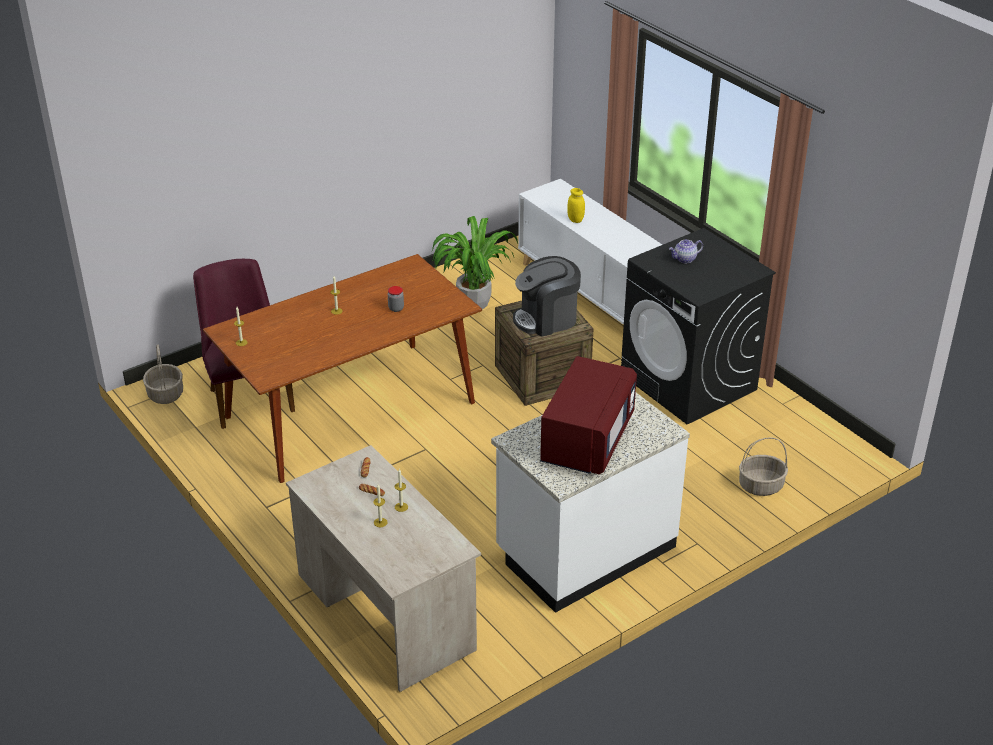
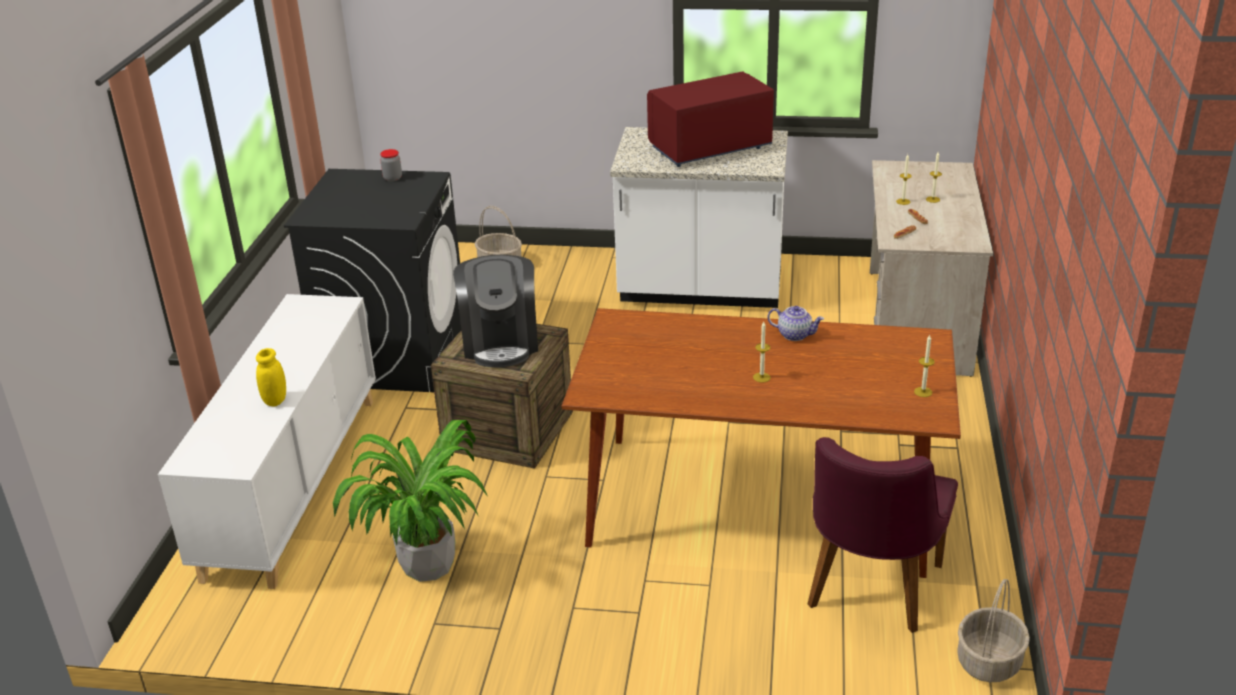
camera: 135 degrees left, 5 degrees down
(396, 308) = (688, 349): jar -> jar (392, 178)
(546, 319) = (500, 342): coffee machine -> coffee machine turned 60 degrees clockwise
(685, 259) = (370, 207): teapot -> teapot (795, 335)

